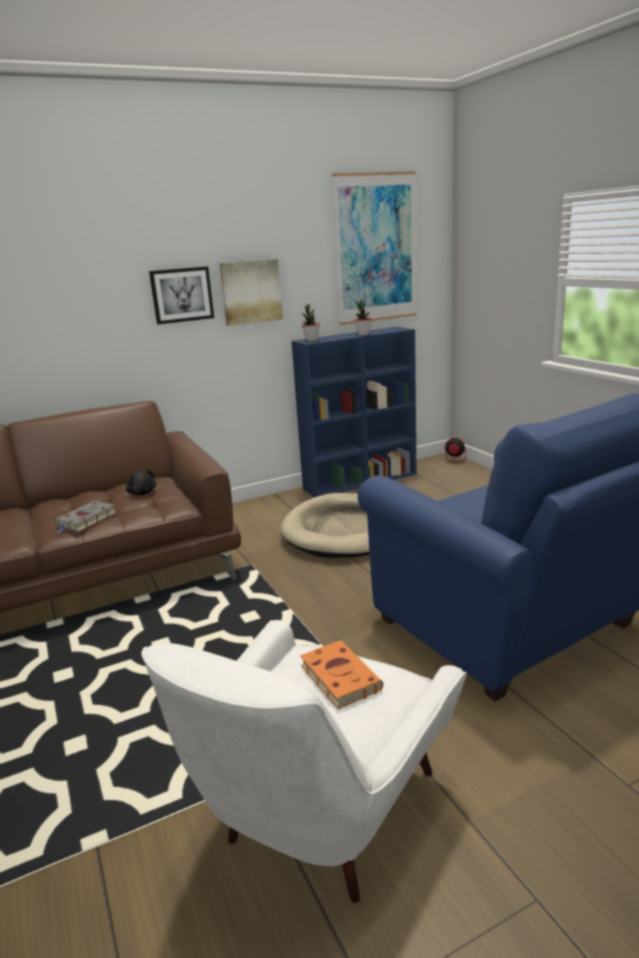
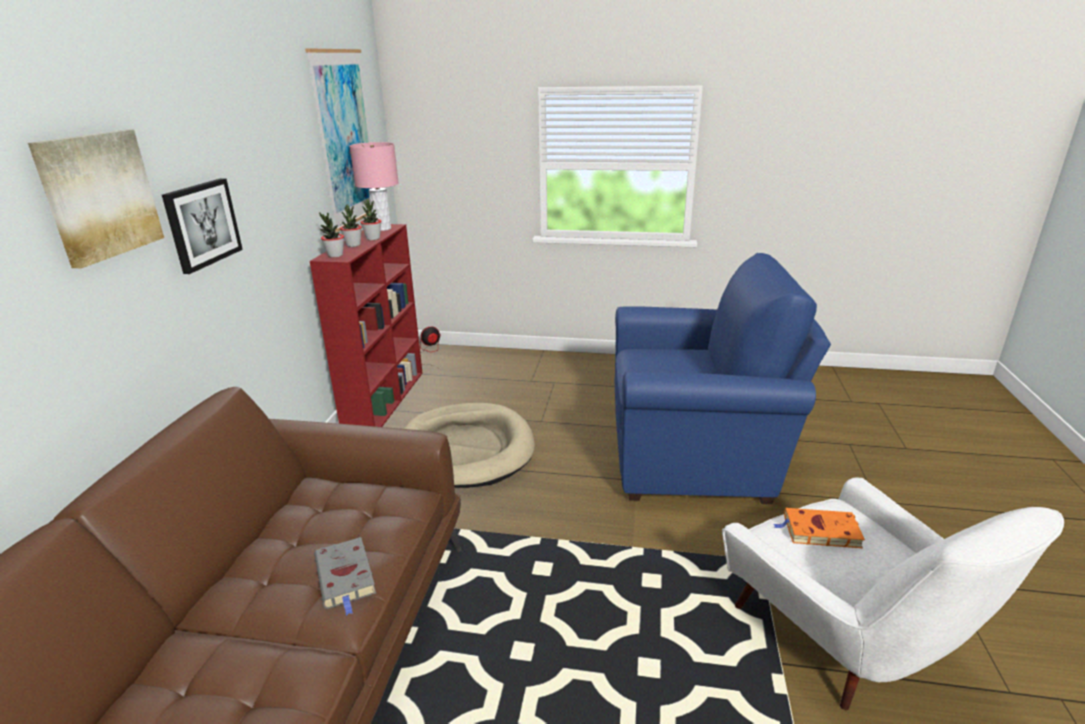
camera: 55 degrees left, 5 degrees up
(142, 493) = (329, 510): black plush toy -> none
(251, 291) = (264, 206): picture -> picture (99, 195)
(340, 336) = (353, 245): none -> potted plant
(361, 481) = (385, 400): blue bookcase -> red bookcase
(390, 329) = (382, 229): none -> pink table lamp

